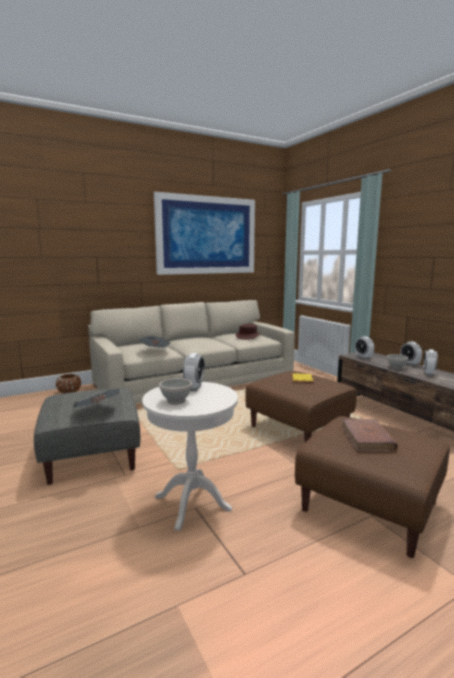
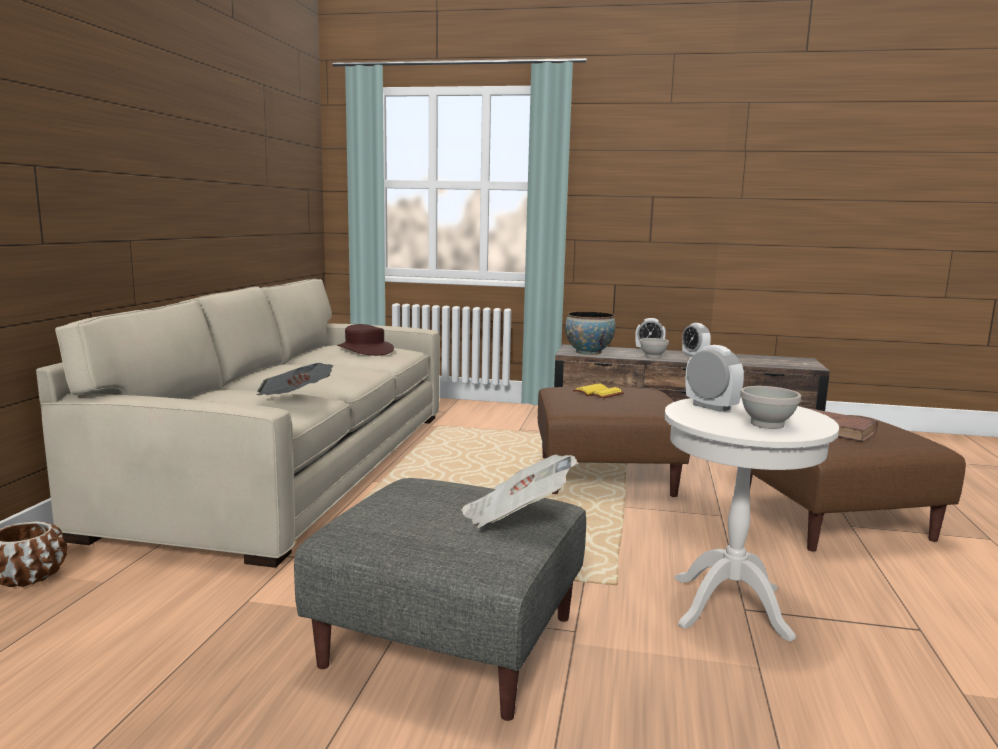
camera: 50 degrees left, 0 degrees up
(206, 235) = (231, 133): picture -> none
(363, 357) = (588, 352): alarm clock -> bowl

